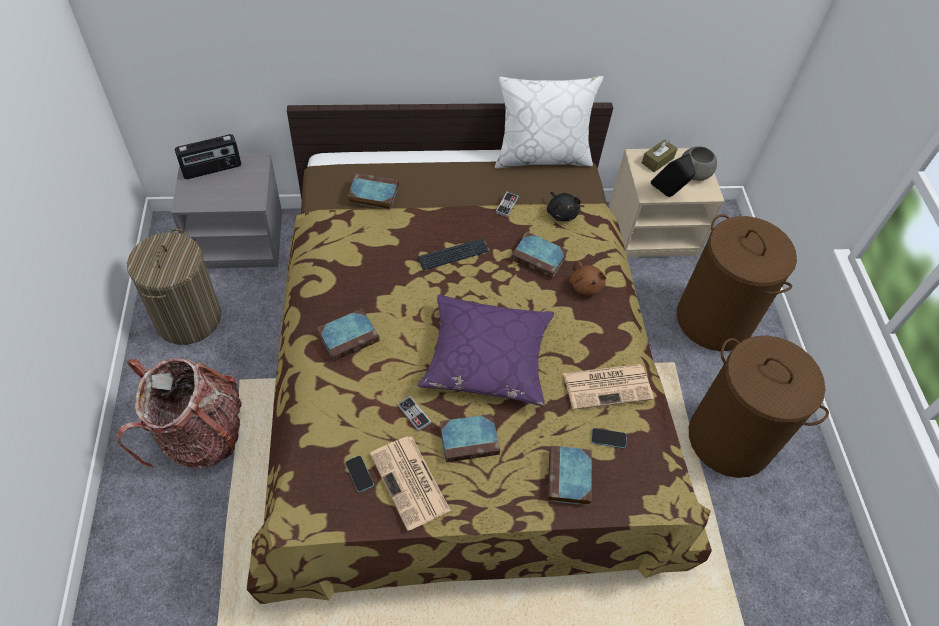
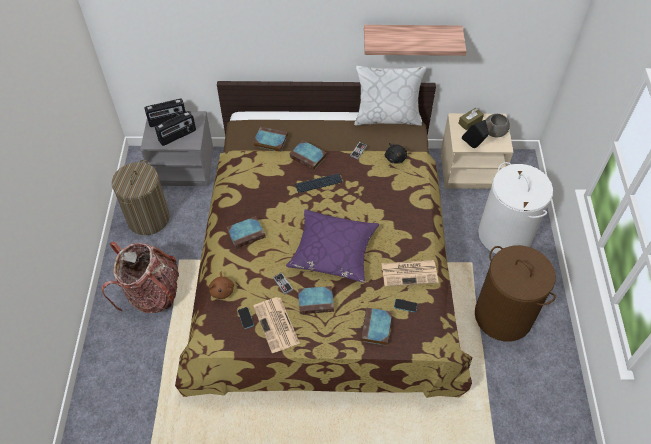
camera: 10 degrees right, 0 degrees up
(229, 192) = (177, 136): none -> radio
(540, 258) = (376, 187): book -> book (309, 157)
(582, 31) = (411, 37): none -> shelf
(585, 285) = (404, 207): brown plush toy -> brown plush toy (222, 290)
(714, 320) = (505, 234): brown laundry basket -> white laundry basket

